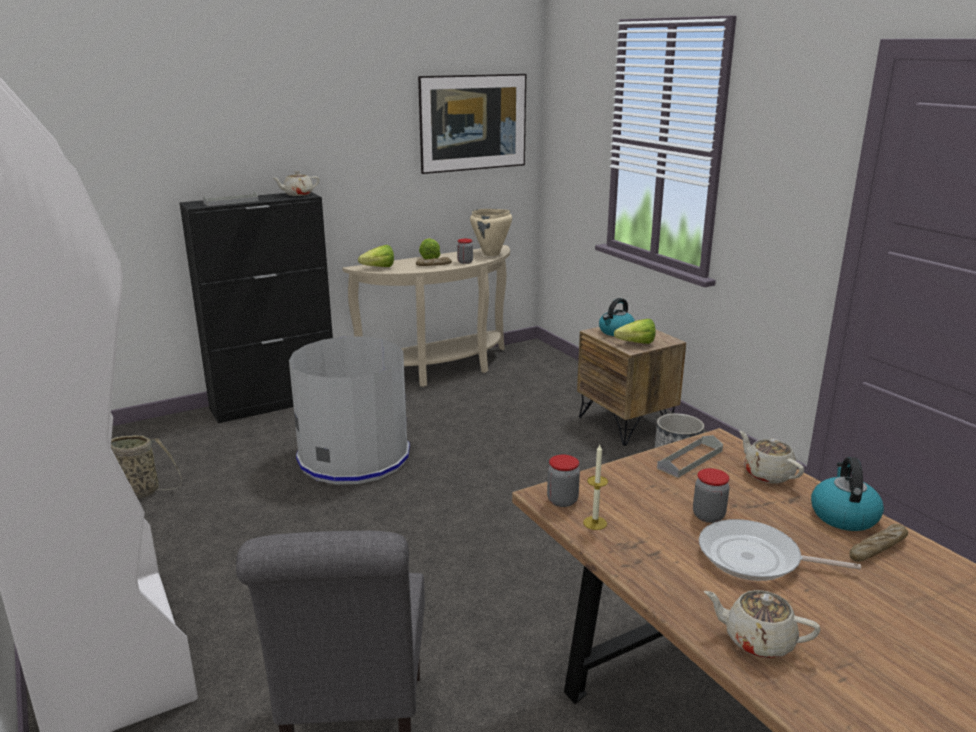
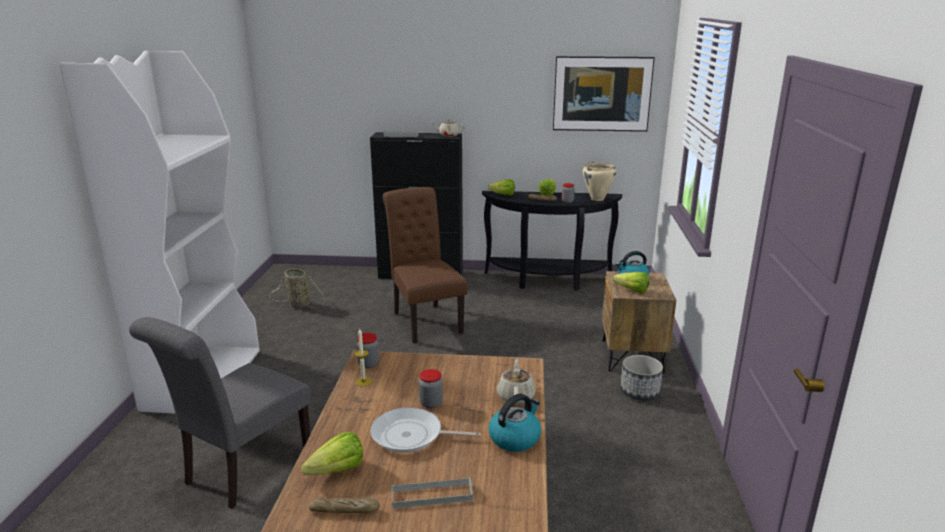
camera: 35 degrees right, 0 degrees up
(354, 457) = (424, 320): grey trash can -> brown chair
(442, 370) = (548, 281): beige console table -> black console table
(690, 459) = (483, 369): grey tray -> grey tray (432, 495)
(755, 559) = (411, 436): frying pan -> frying pan turned 45 degrees counterclockwise
(757, 640) = (332, 472): beige teapot -> lettuce
(877, 549) = (496, 464): bread -> bread (344, 510)

